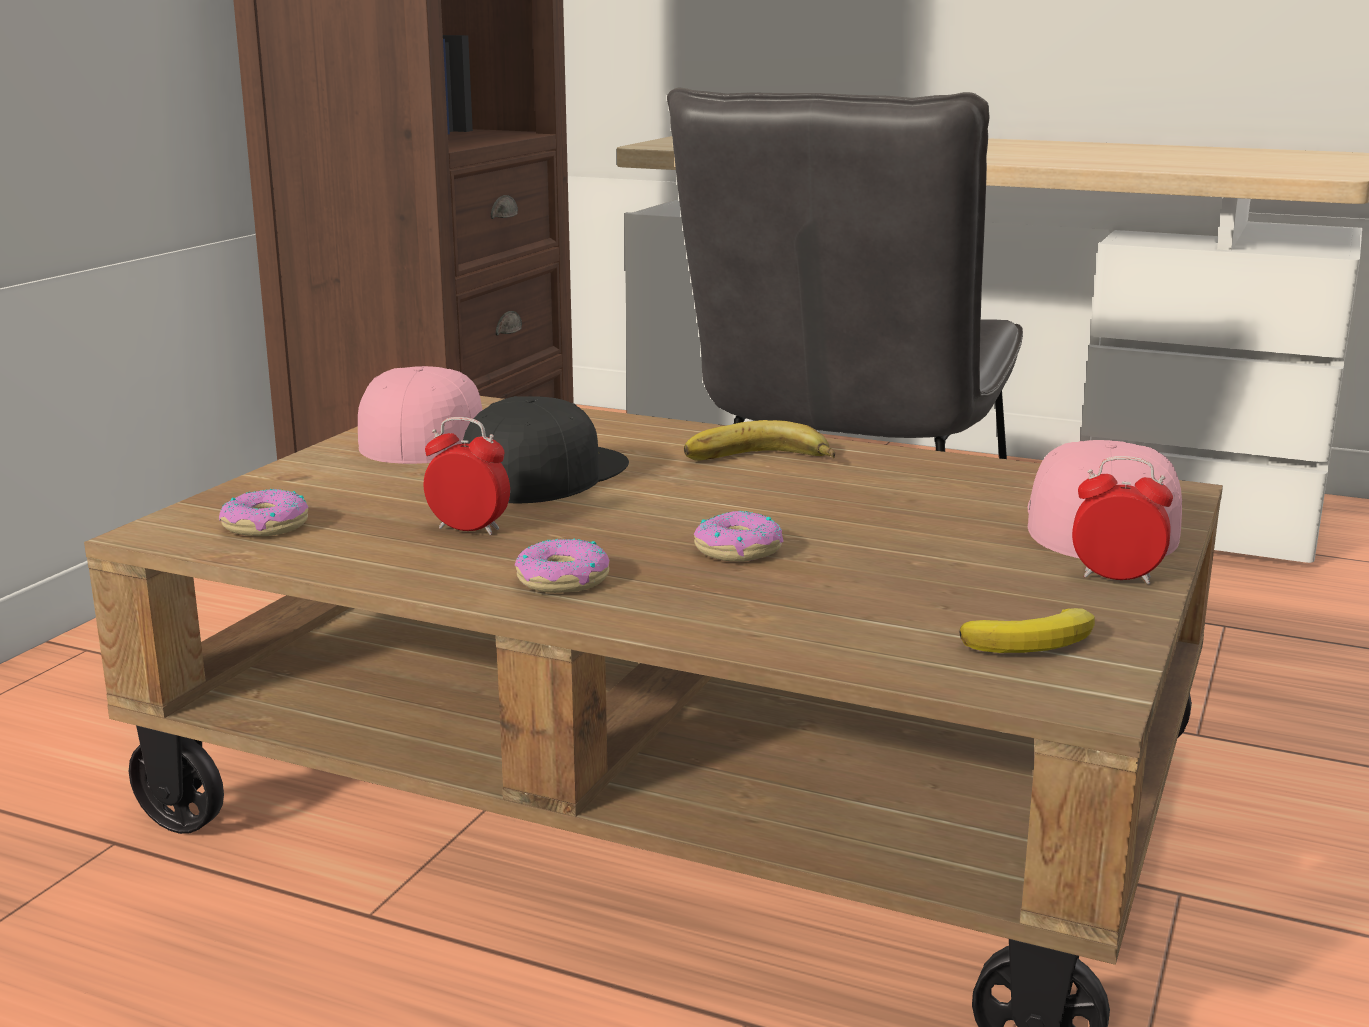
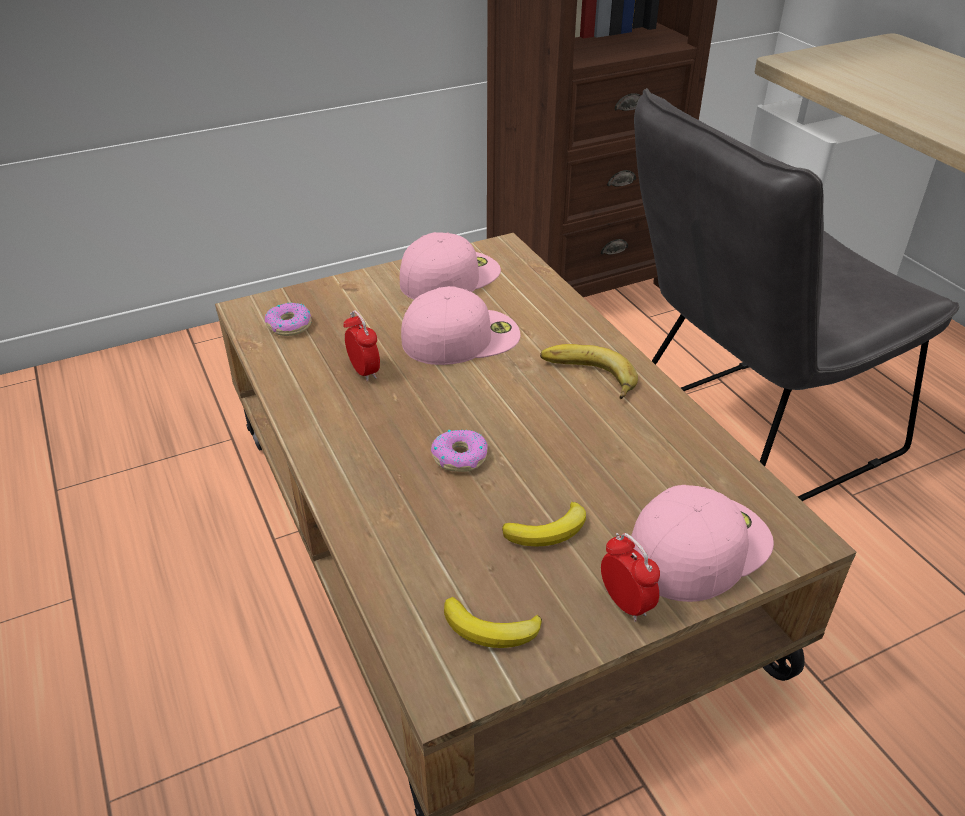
camera: 40 degrees right, 20 degrees up
(544, 472) = (461, 336): black cap -> pink cap
(562, 580) = (347, 437): donut -> none
(946, 563) = (548, 531): none -> banana

